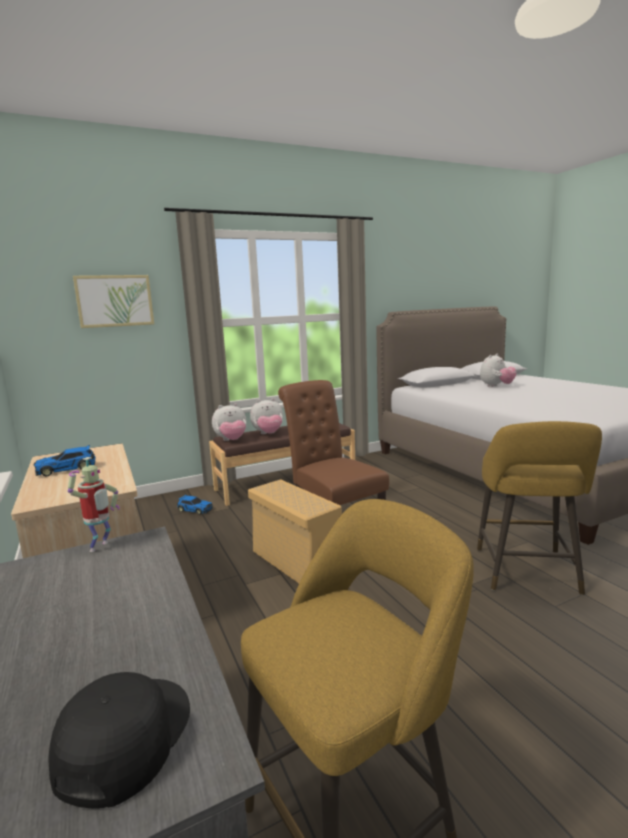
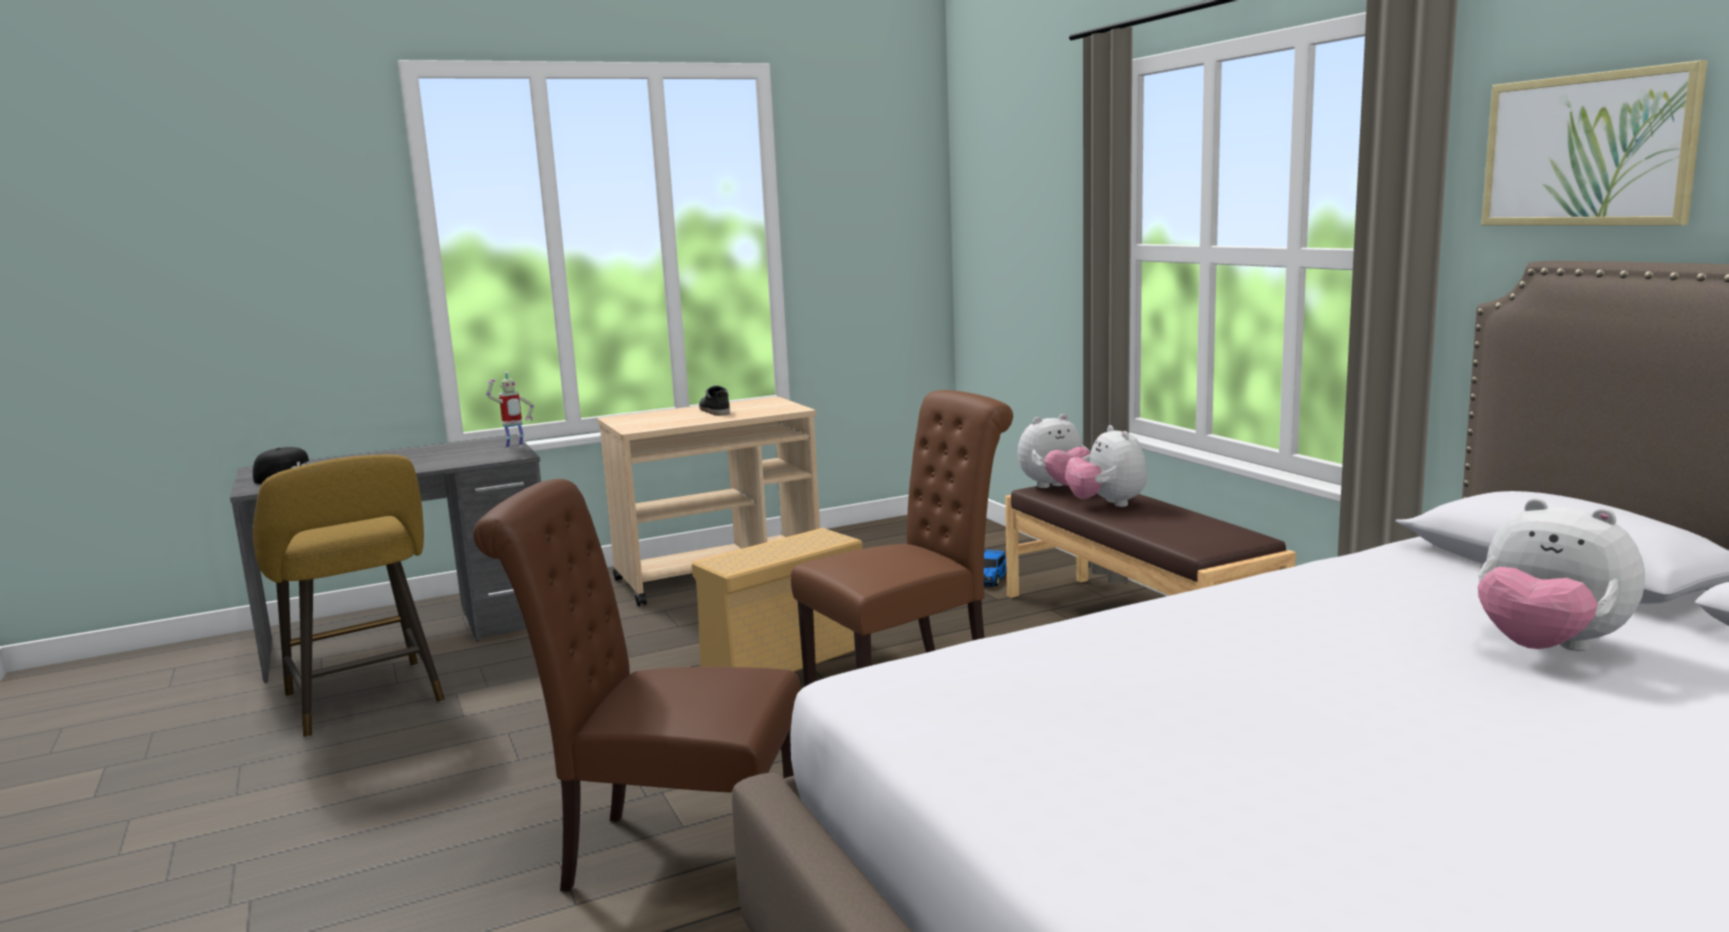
camera: 90 degrees right, 0 degrees up
(68, 469) = (714, 410): toy car -> shoe
(101, 547) = (515, 448): toy robot -> toy robot turned 60 degrees counterclockwise
(115, 301) = (1035, 203): picture -> picture (1587, 150)
(231, 440) = (1055, 488): plush toy -> plush toy turned 90 degrees counterclockwise
(527, 574) = (668, 855): yellow stool -> brown chair

